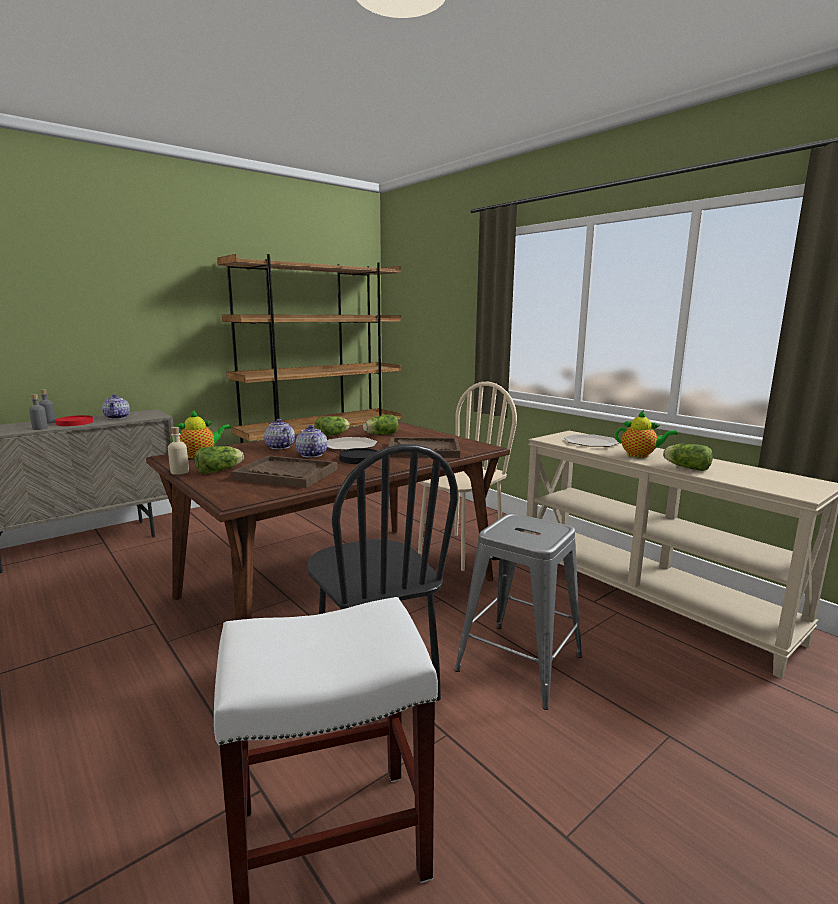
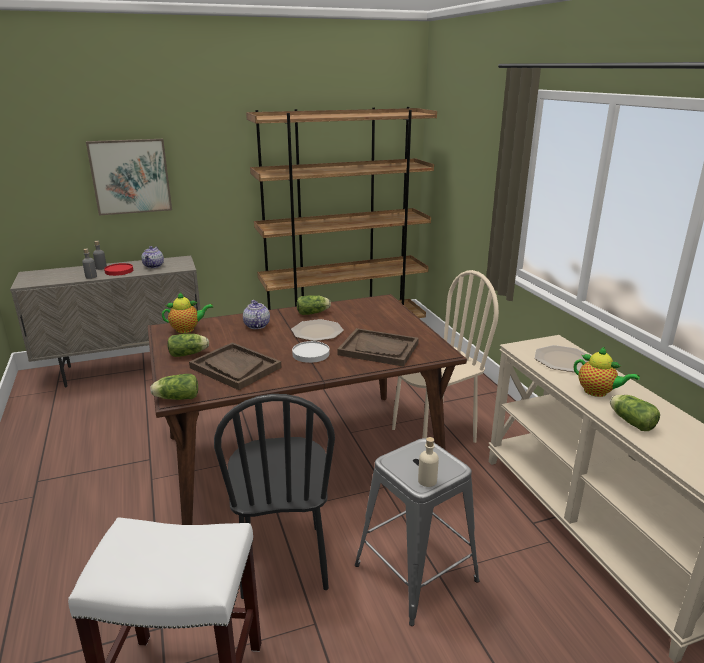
camera: 20 degrees right, 10 degrees up
(84, 319) = (130, 176): none -> picture
(179, 472) = (158, 351): beige bottle -> beige bottle (427, 481)
(311, 455) = (274, 342): teapot -> none
(359, 458) = (311, 354): black plate -> white plate
(380, 434) = (357, 317): lettuce -> lettuce (175, 398)

